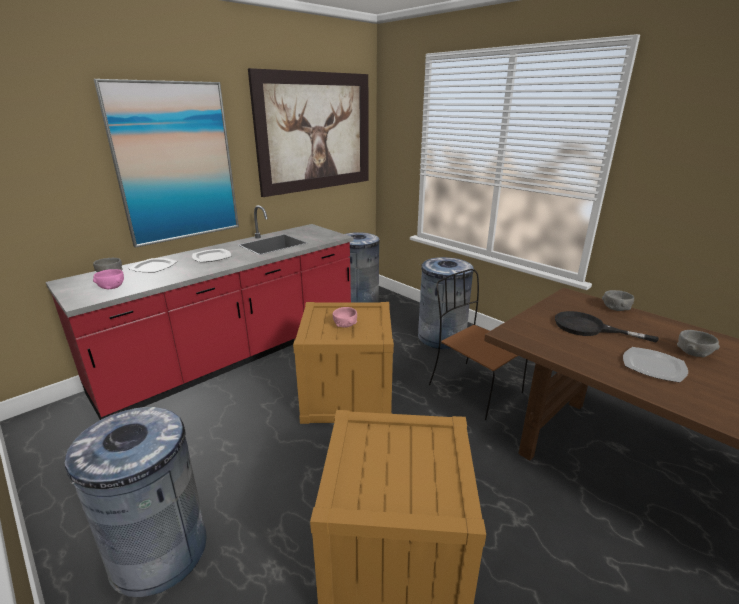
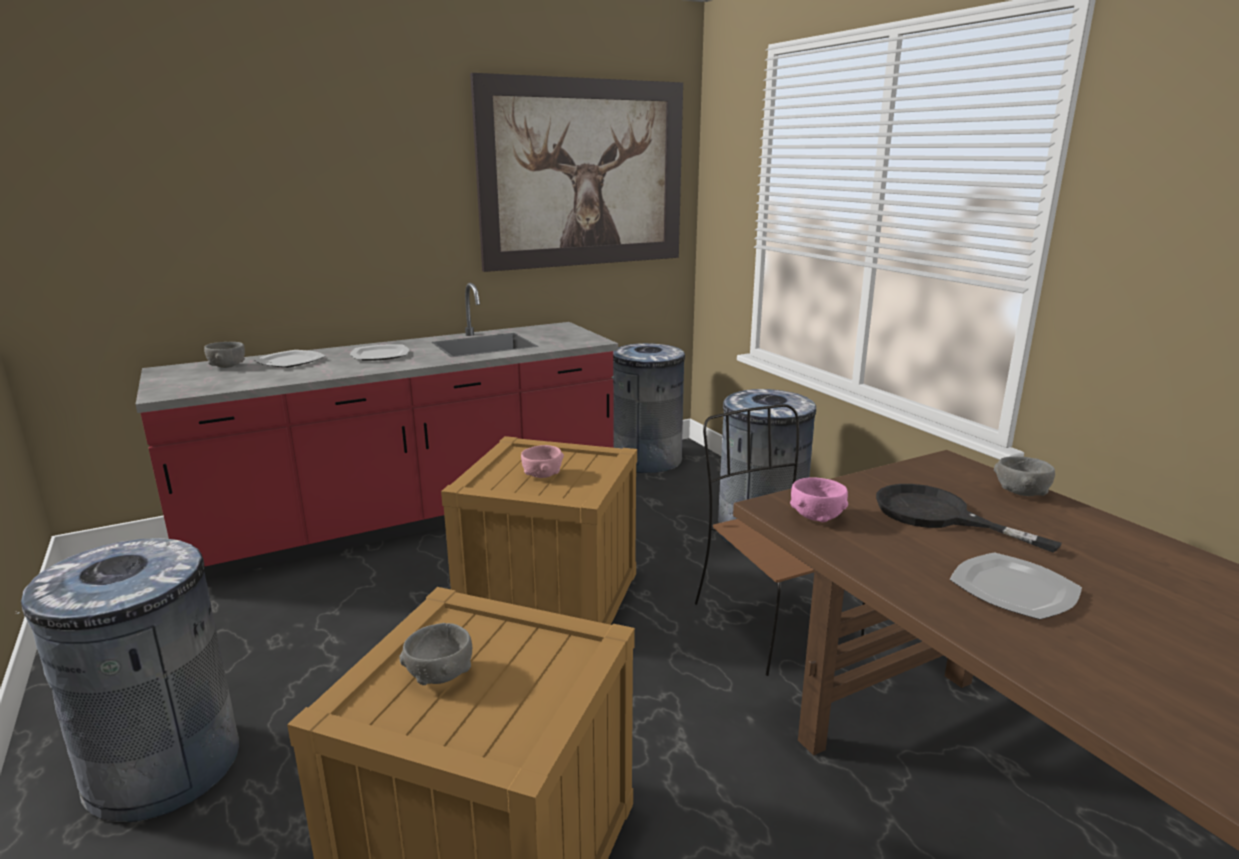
camera: 15 degrees right, 5 degrees down
(111, 287) = (215, 381): pink bowl -> pink bowl (816, 517)
(176, 163) = (346, 211): picture -> none
(693, 353) = (1120, 580): grey bowl -> grey bowl (440, 675)

